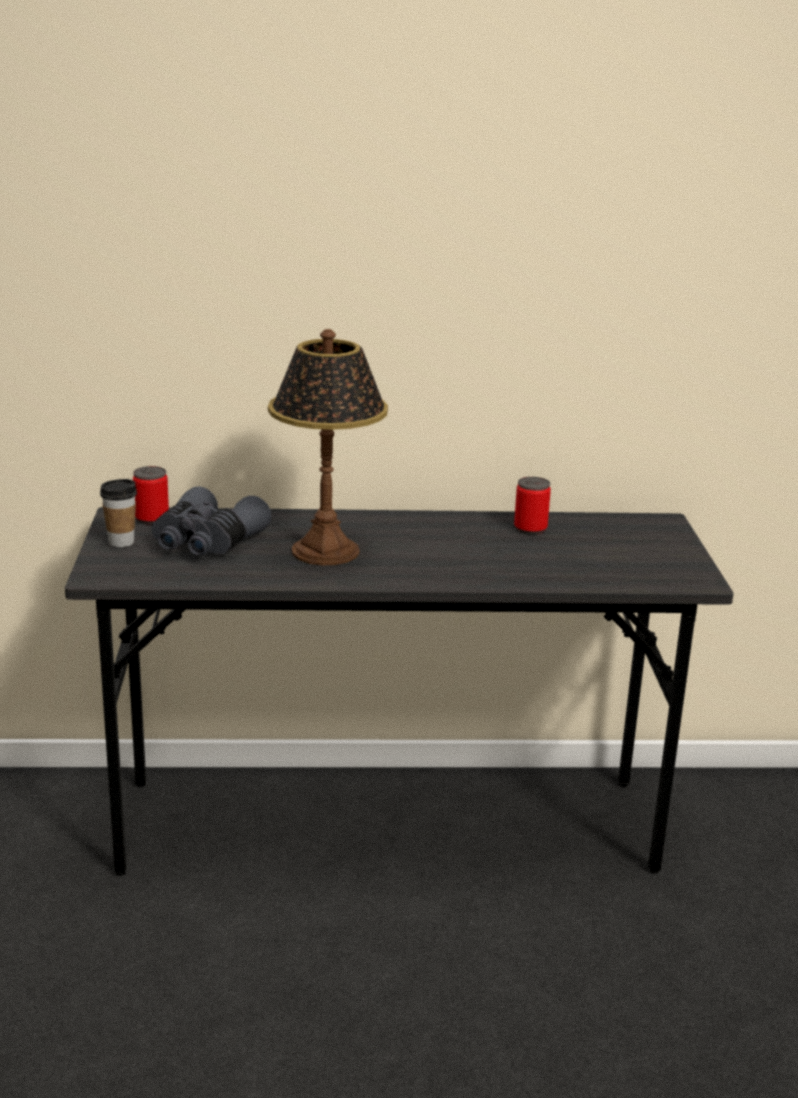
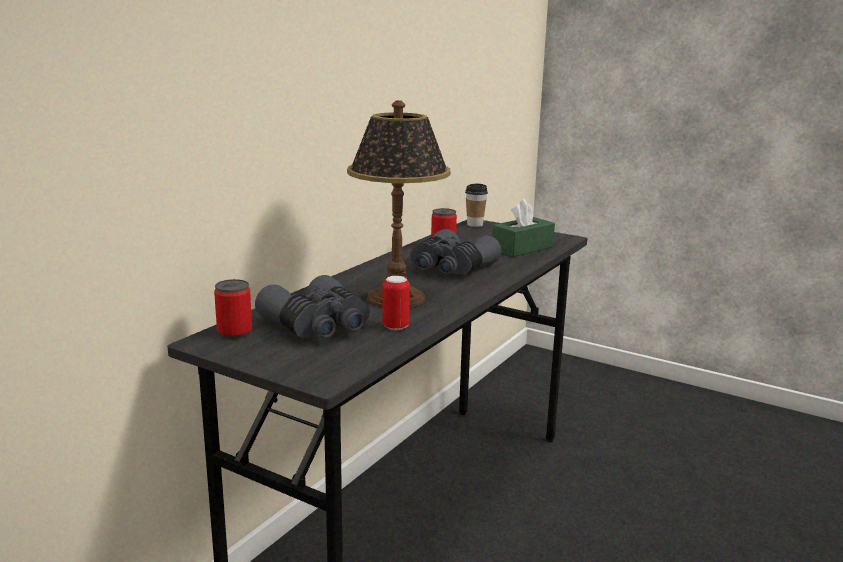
camera: 55 degrees left, 5 degrees down
(121, 542) = (264, 354): cup -> cup (475, 224)
(248, 571) = (395, 327): none -> can
(458, 551) = (450, 268): none -> grey binoculars
(604, 567) = (522, 248): none -> green tissue box

